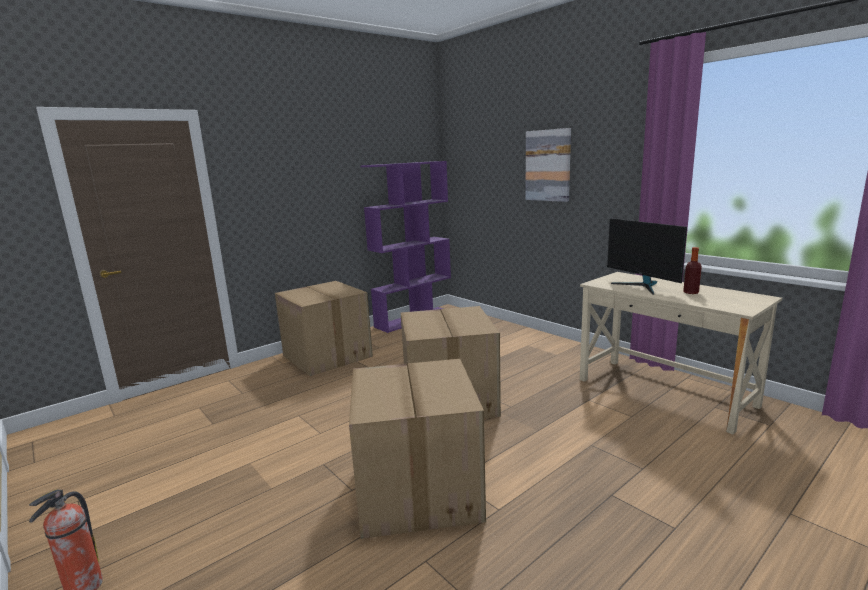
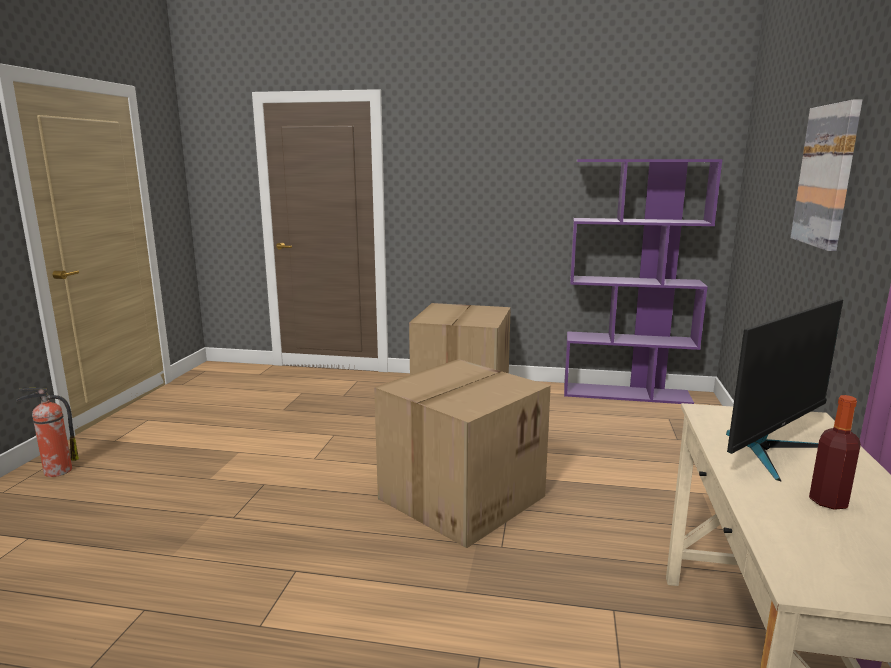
camera: 50 degrees right, 0 degrees up
(416, 488) = (261, 552): cardboard box -> none
(642, 286) = (771, 449): monitor -> monitor turned 150 degrees counterclockwise

